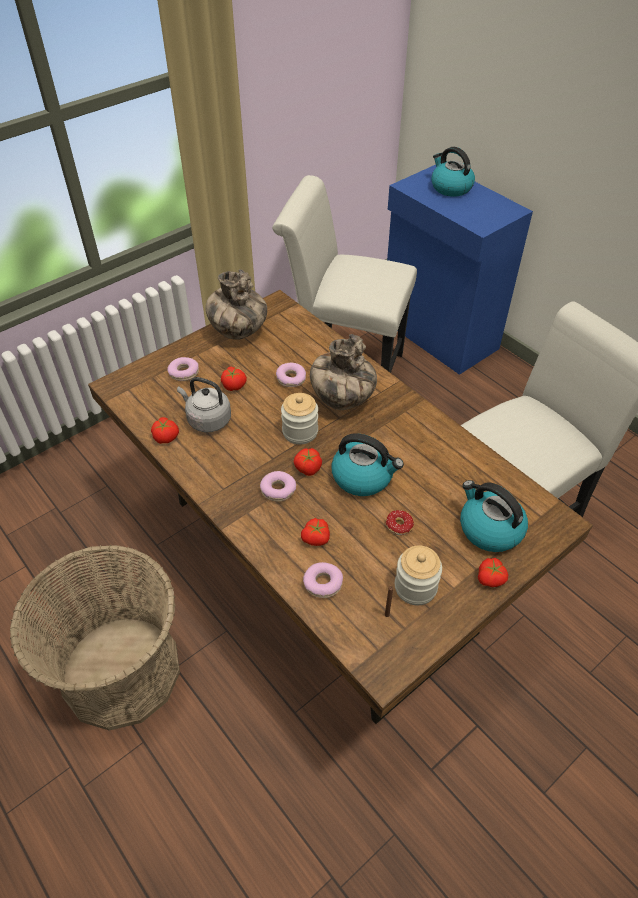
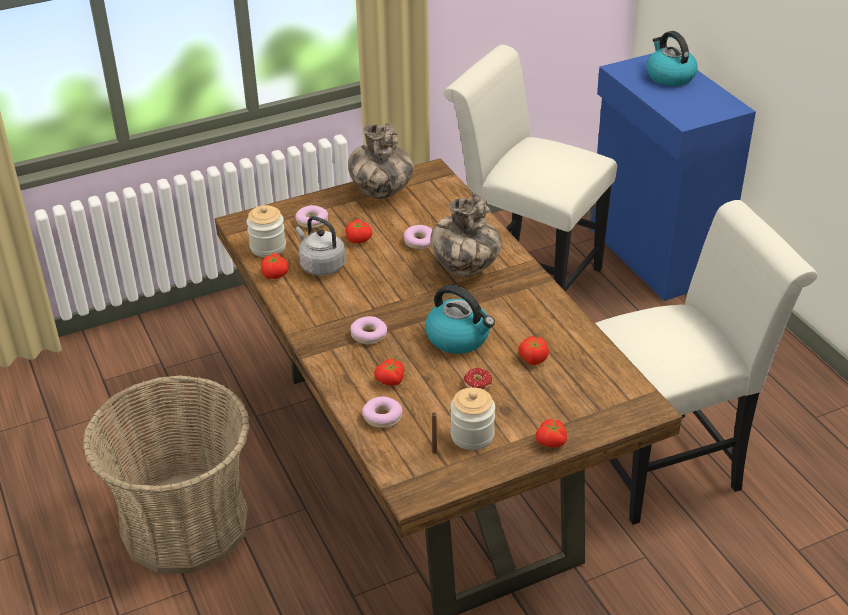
camera: 15 degrees right, 10 degrees down
(300, 432) = (410, 289): jar -> jar (268, 247)
(307, 468) = (405, 321): tomato -> tomato (533, 358)
(489, 529) = (569, 401): kettle -> none

